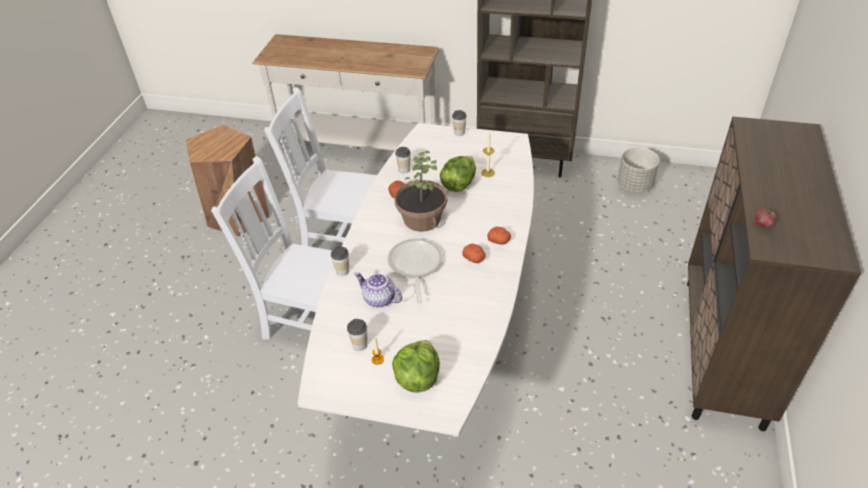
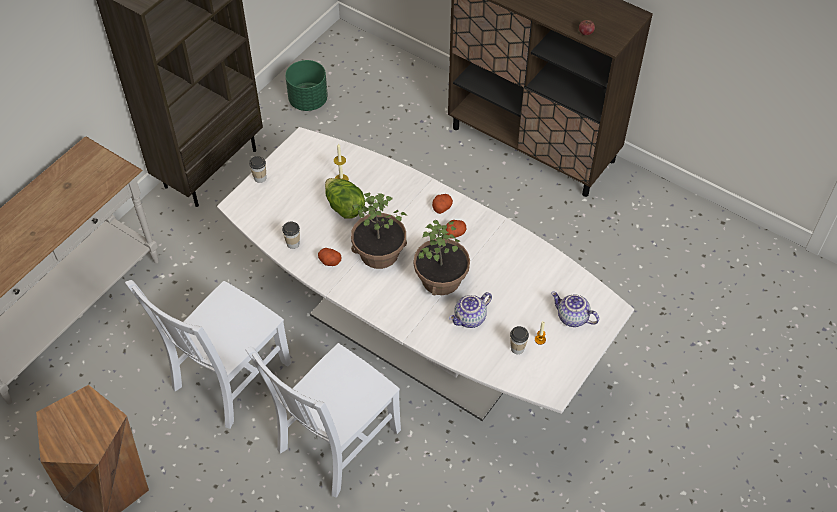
camera: 70 degrees left, 10 degrees up
(342, 271) = (418, 337): cup -> none
(415, 266) = (441, 279): frying pan -> potted plant
(417, 378) = (572, 318): lettuce -> teapot
(635, 185) = (308, 100): grey planter -> green planter

